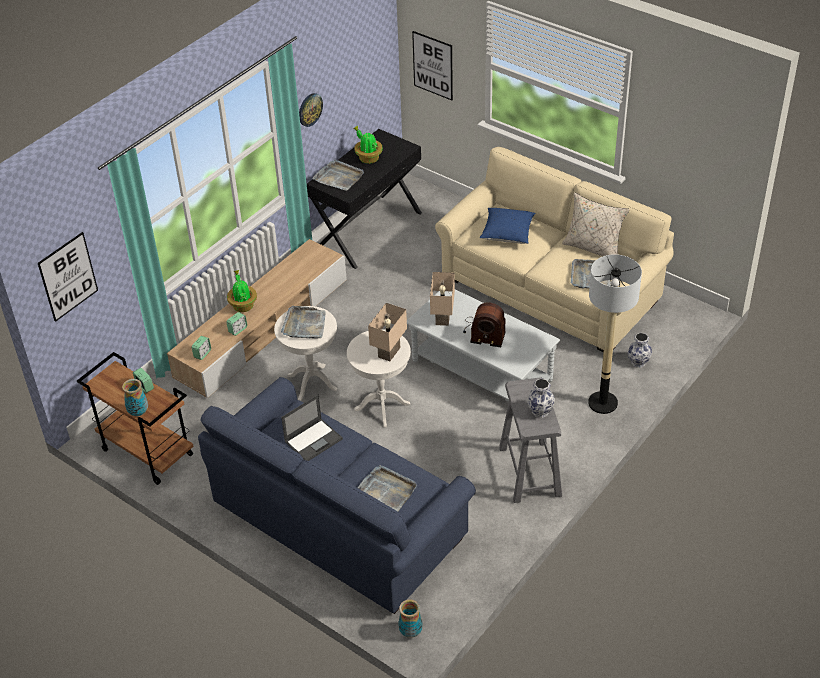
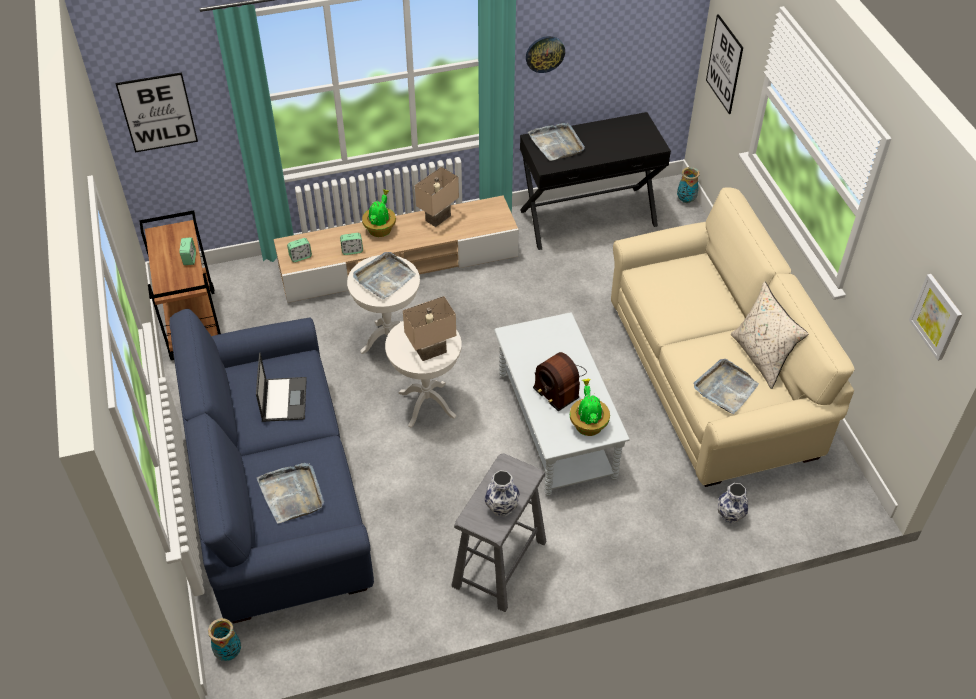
camera: 35 degrees right, 5 degrees up
(138, 413) = (160, 280): vase -> vase (685, 200)
(314, 440) = (284, 399): laptop -> laptop turned 90 degrees counterclockwise
(368, 158) = (605, 137): potted plant -> potted plant (588, 424)
(441, 318) = (532, 345): beige table lamp -> beige table lamp (437, 217)
(507, 233) = (683, 291): blue pillow -> none
(602, 403) = (646, 537): floor lamp -> none
(718, 149) = (936, 316): none -> picture

